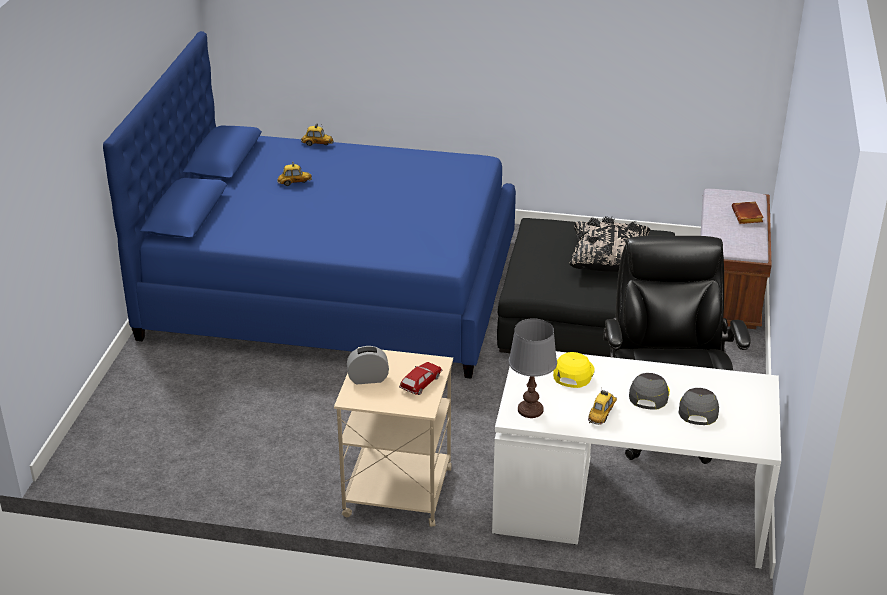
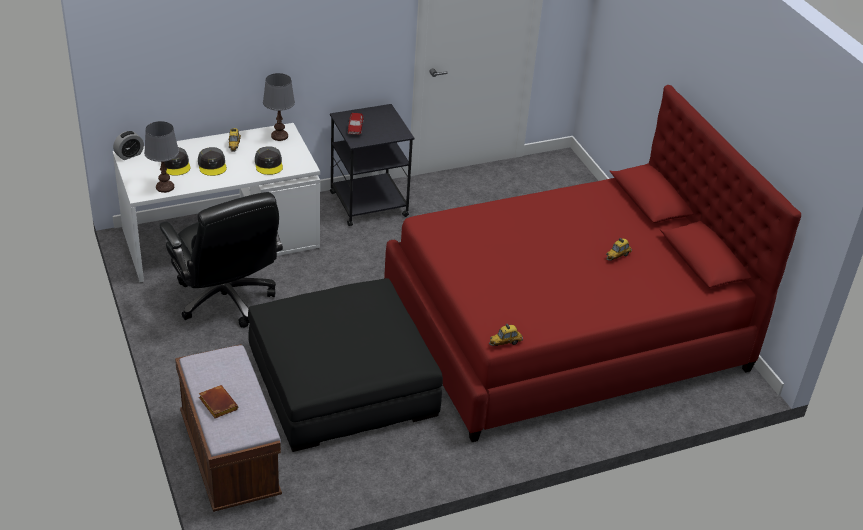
camera: 145 degrees right, 5 degrees up
(317, 144) = (657, 306): toy car -> toy car (505, 343)
(332, 288) = (565, 329): blue bed -> red bed
(368, 379) = (388, 121): alarm clock -> alarm clock (129, 155)
(396, 491) = (370, 203): beige cart -> black cart
(573, 373) = (269, 164): yellow cap -> grey cap
(609, 261) = (323, 328): black pillow -> none
(725, 382) = (165, 187): none -> grey table lamp

